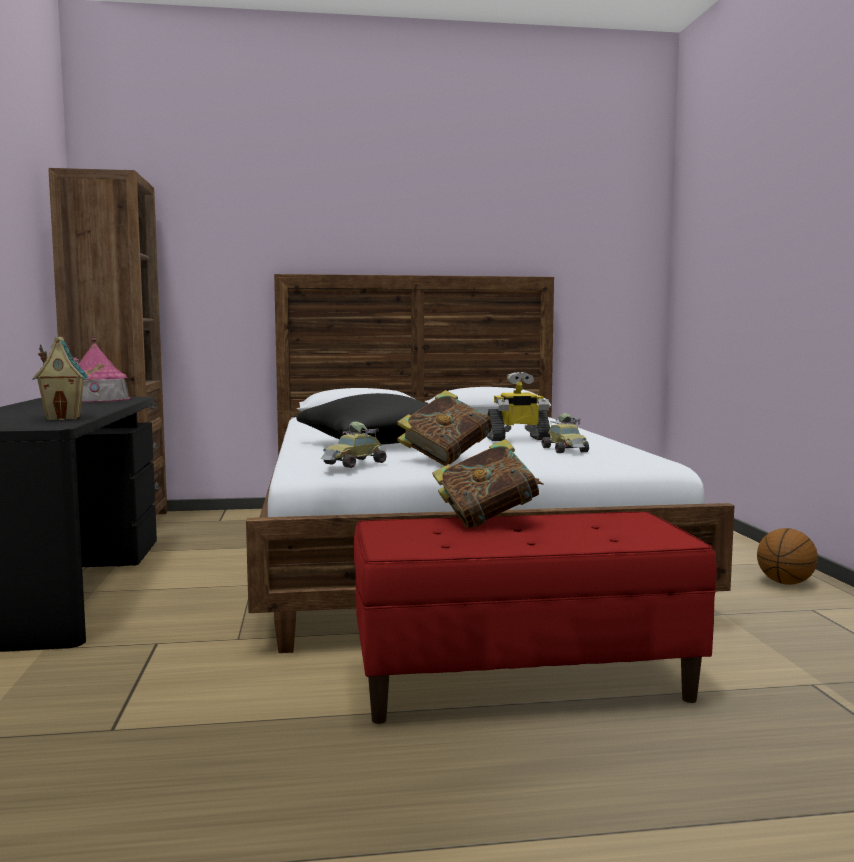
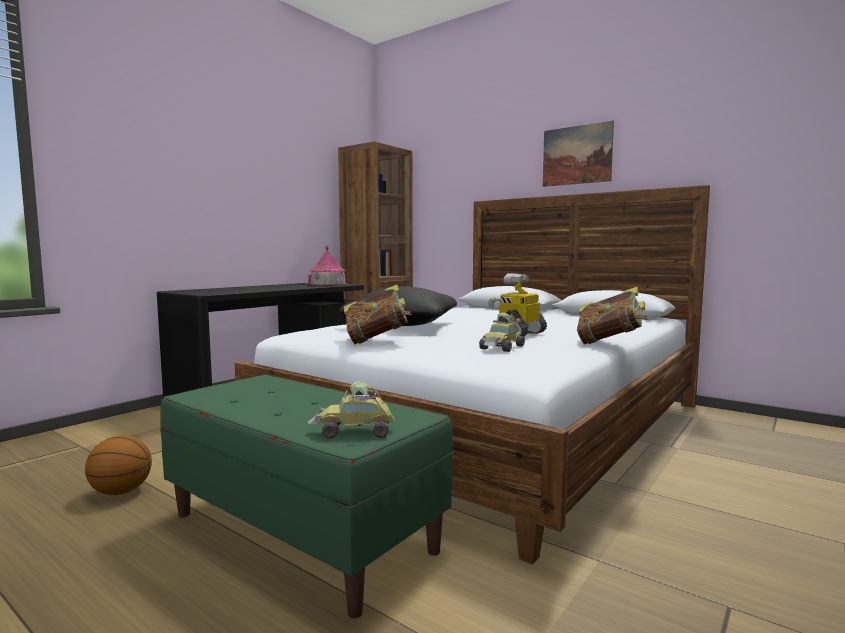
camera: 45 degrees right, 0 degrees up
(64, 418) = (237, 291): toy house -> none
(354, 463) = (313, 334): toy car -> toy car (355, 431)
(411, 228) = (576, 155): none -> picture
(487, 521) = (315, 391): book -> book (610, 343)
(517, 439) = (518, 334): toy robot -> toy robot turned 90 degrees clockwise
(522, 681) = (302, 531): red bench -> green bench
(785, 583) = (775, 564): basketball -> basketball (121, 492)

